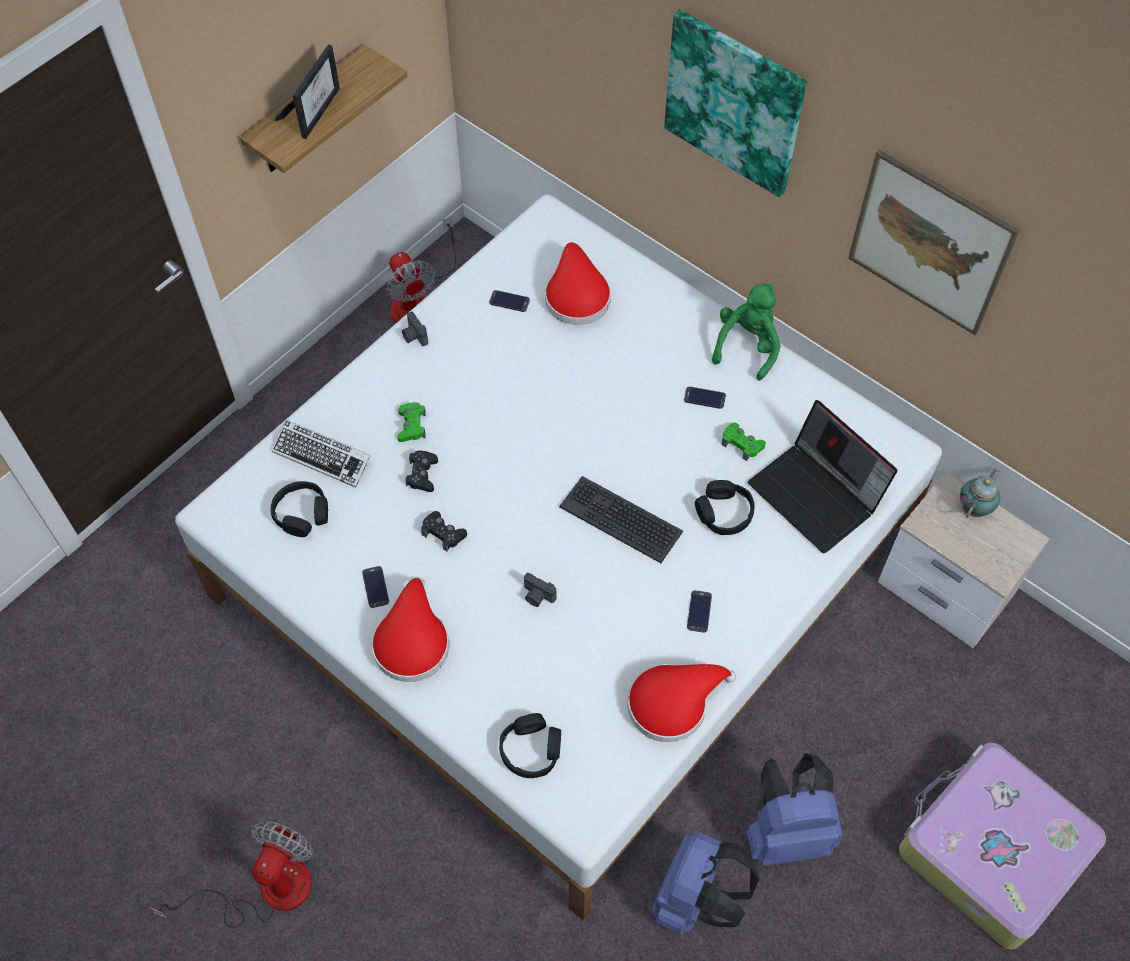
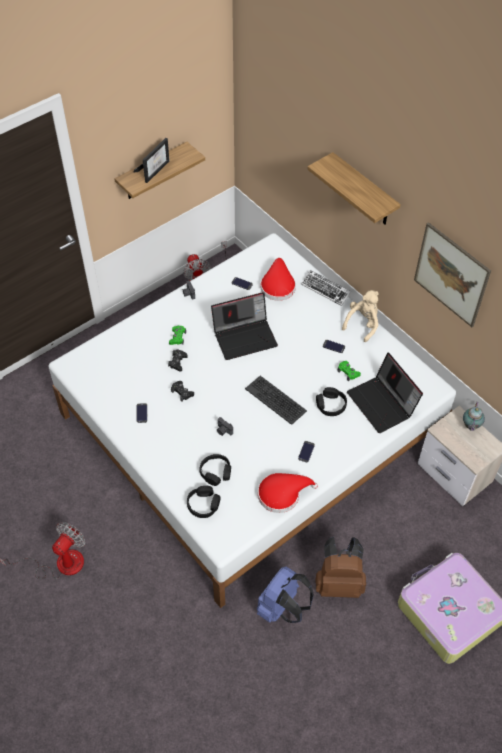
camera: 10 degrees right, 5 degrees down
(302, 514) = (112, 372): black headphones -> black headphones (216, 472)
(322, 456) = (128, 345): keyboard -> keyboard (325, 290)
(412, 640) = (154, 441): red hat -> none
(538, 404) = (245, 336): none -> laptop
(734, 102) = (364, 191): picture -> shelf
(747, 346) = (362, 324): green plush toy -> beige plush toy
(786, 832) = (339, 582): blue backpack -> brown backpack
(975, 507) = (470, 426): teapot -> teapot turned 150 degrees clockwise

